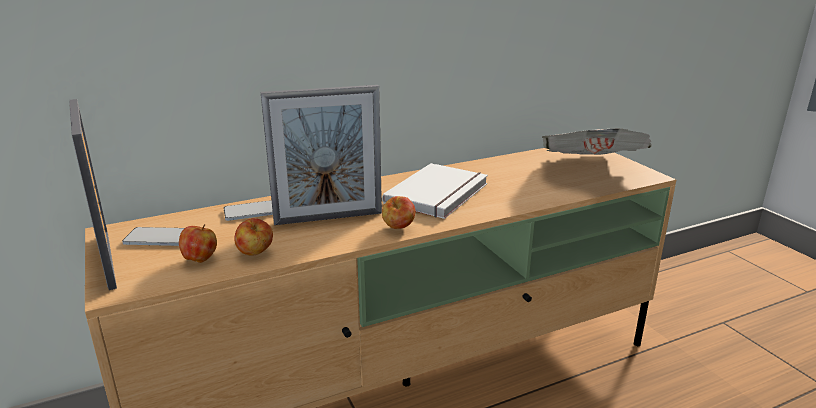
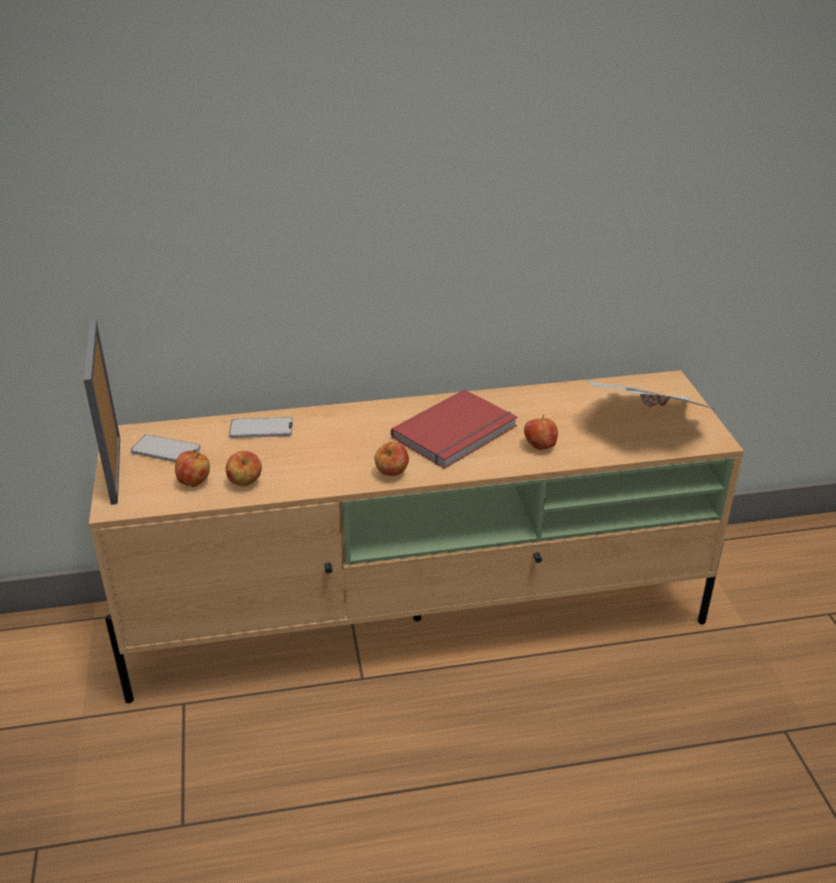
camera: 15 degrees right, 10 degrees up
(328, 218) = (329, 449): picture frame -> none
(440, 194) = (457, 433): white book -> red book
(516, 195) = (540, 447): none -> apple

